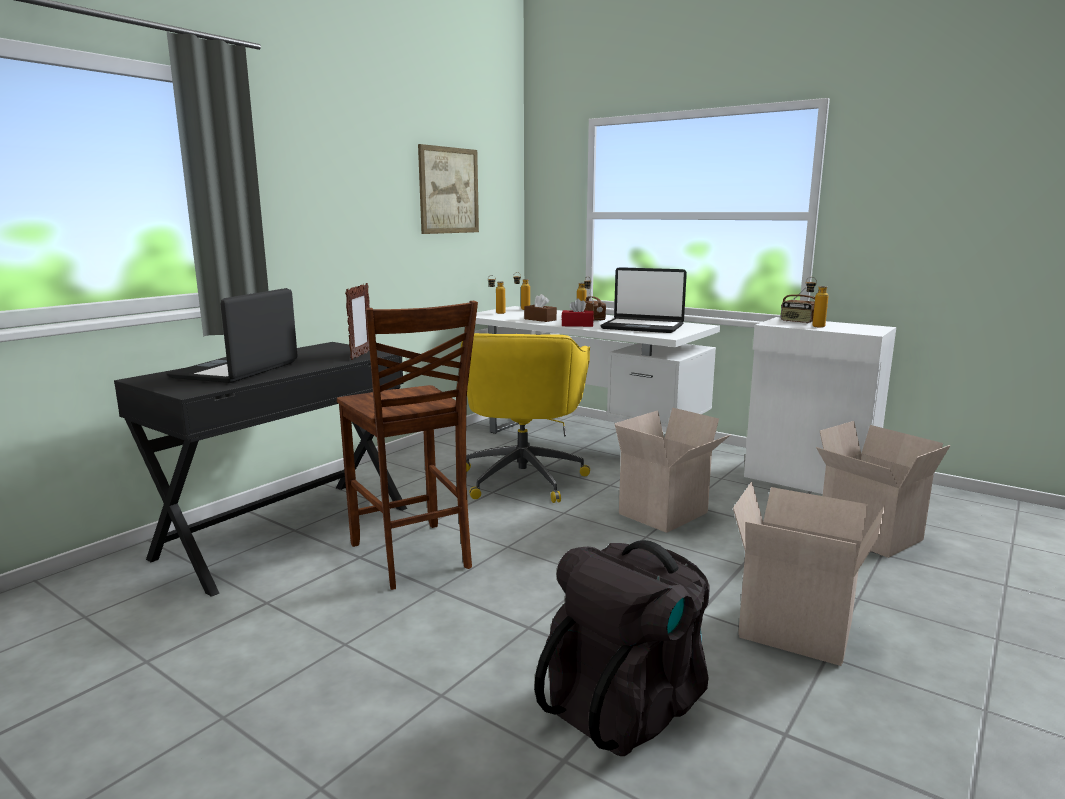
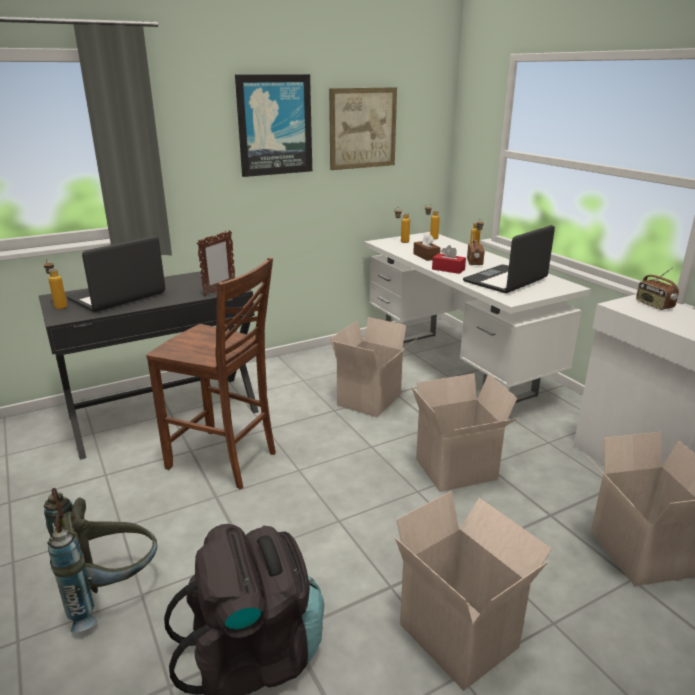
camera: 25 degrees right, 10 degrees up
(368, 179) = (274, 125): none -> picture
(401, 705) = (112, 593): none -> grey backpack
(412, 557) = (224, 461): brown chair -> brown chair turned 60 degrees counterclockwise
(523, 478) = (370, 401): yellow office chair -> cardboard box
(642, 327) = (506, 281): laptop -> laptop turned 90 degrees clockwise
(813, 326) = (659, 316): bottle -> bottle (59, 306)

